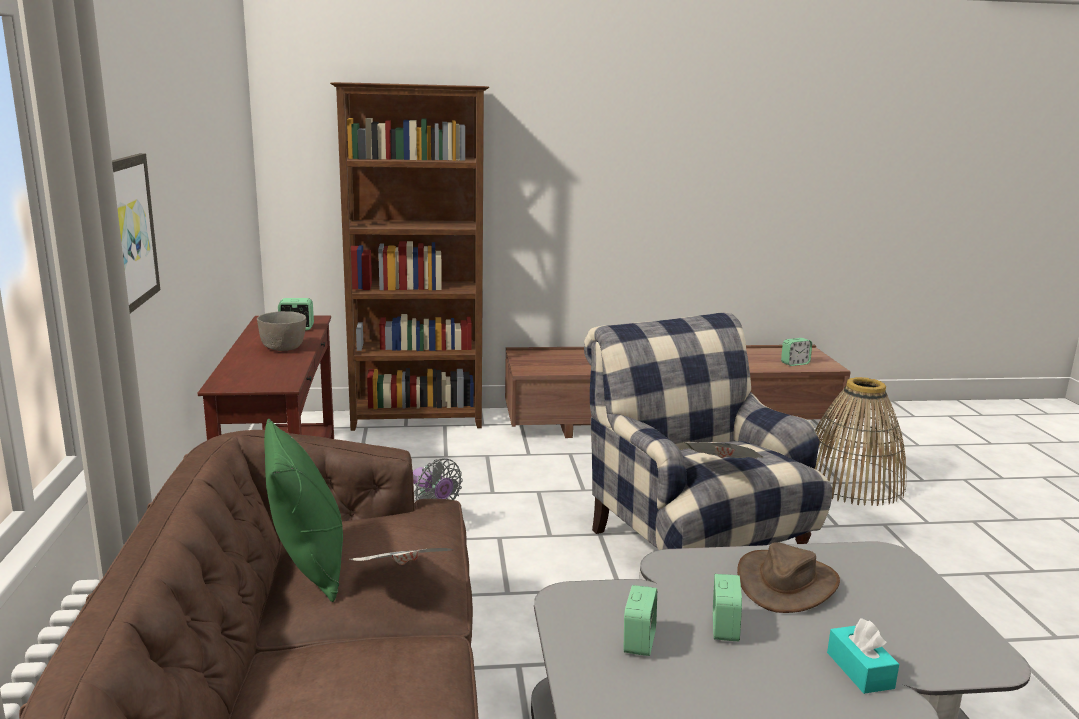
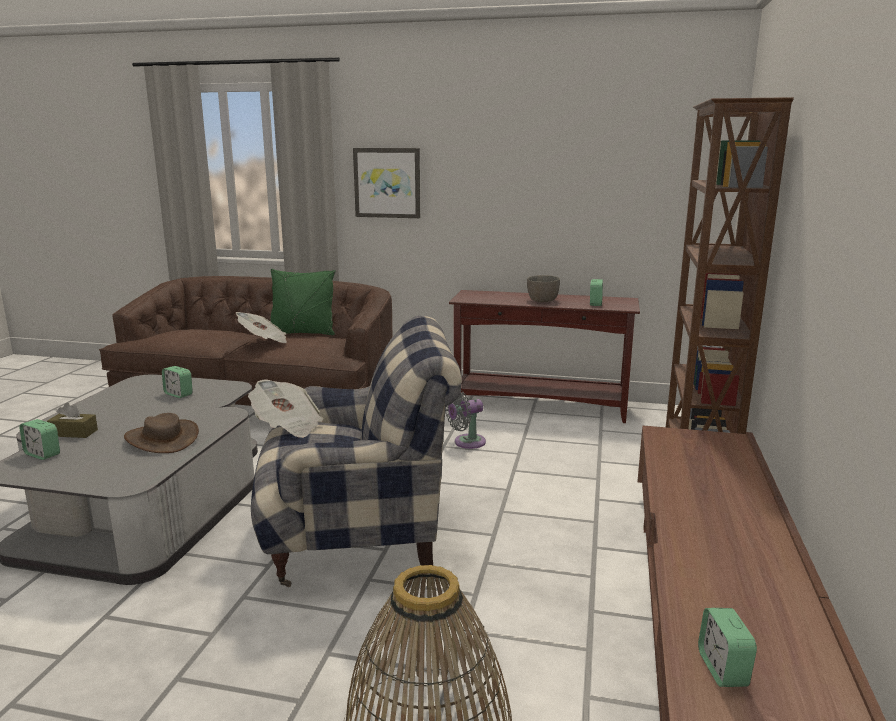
camera: 110 degrees right, 0 degrees up
(724, 628) = (156, 413): alarm clock -> alarm clock (42, 454)
(860, 670) = (74, 433): turquoise tissue box -> brown tissue box

